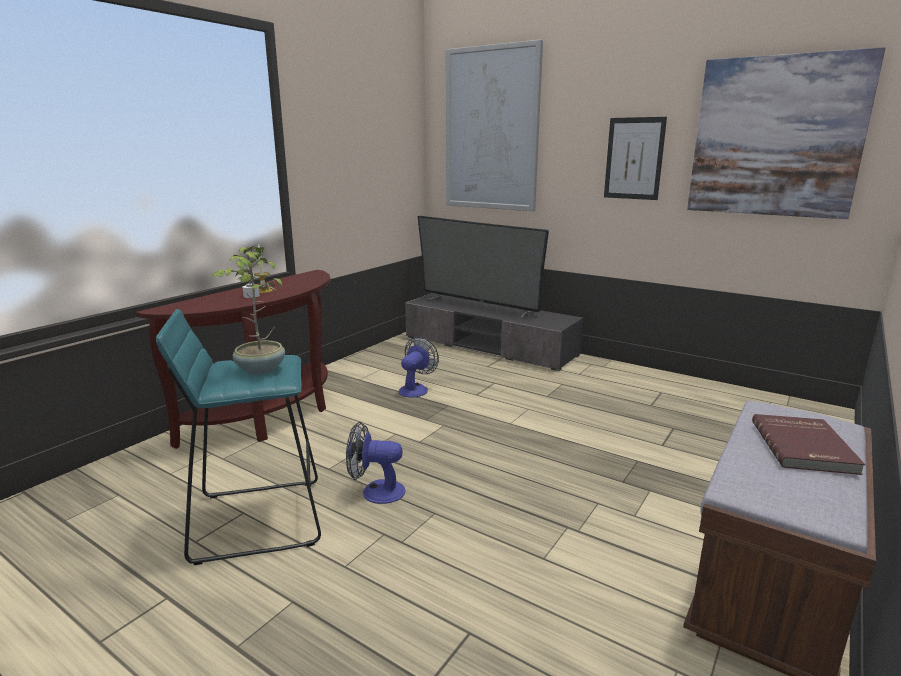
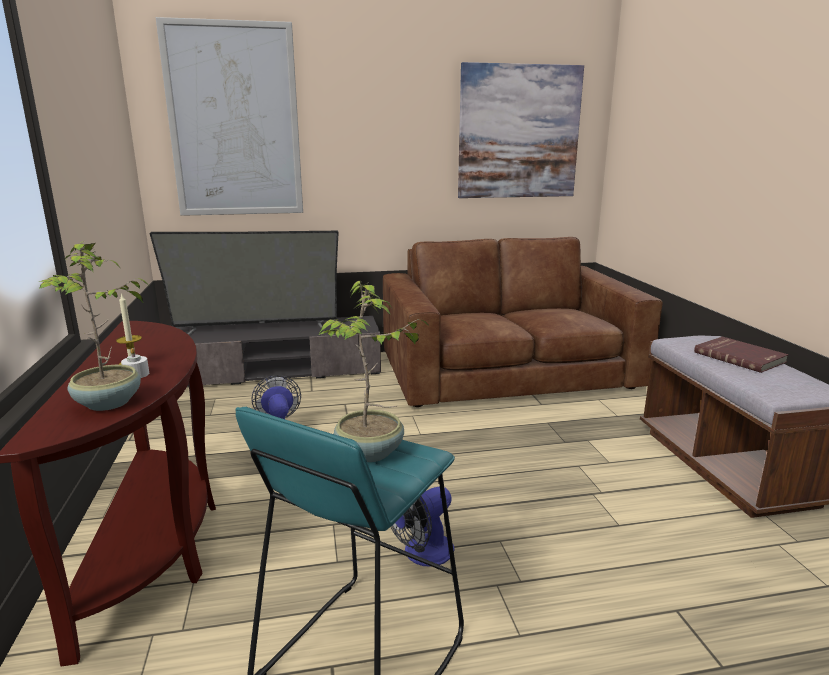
camera: 45 degrees left, 0 degrees up
(210, 305) = (108, 403): none -> potted plant
(634, 158) = (404, 152): picture -> none
(683, 407) = (507, 371): none -> brown sofa

